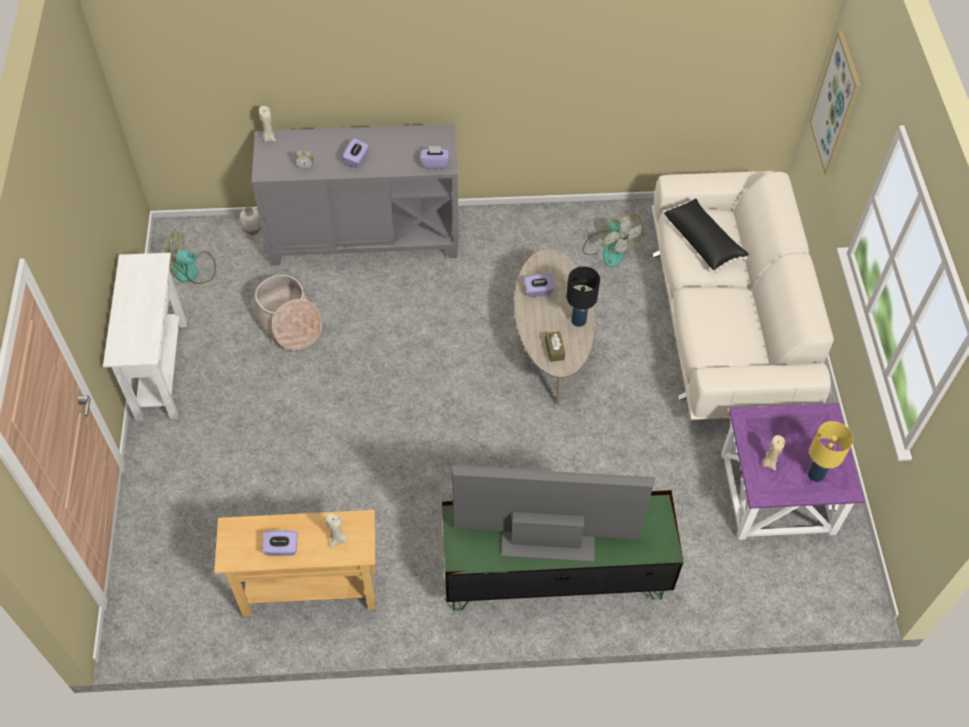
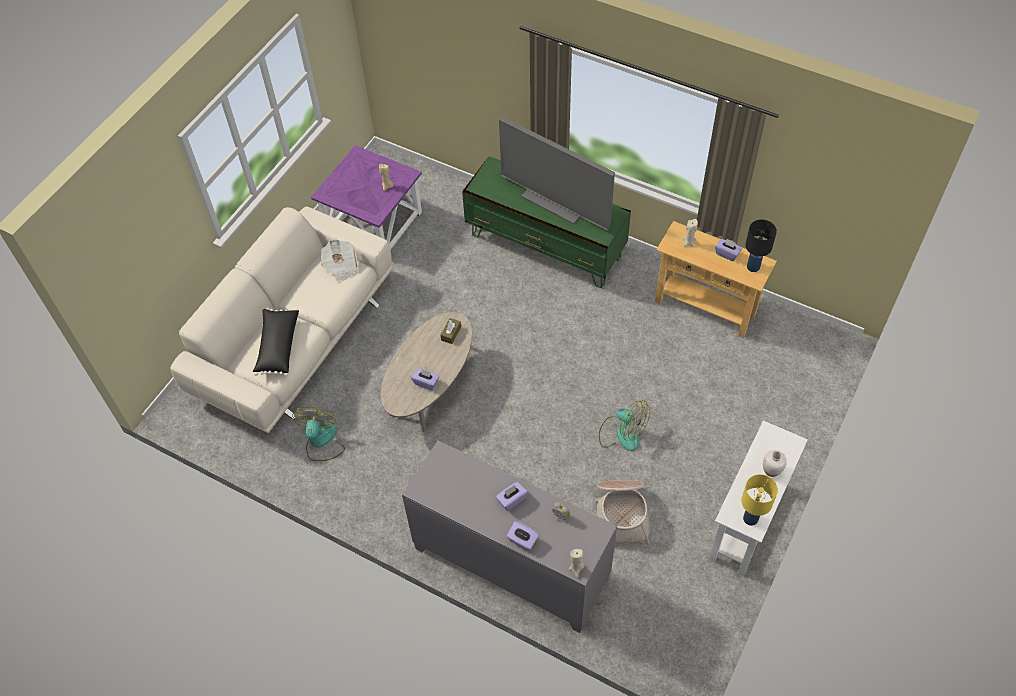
camera: 145 degrees left, 0 degrees up
(191, 271) = (683, 612): fan -> fan (622, 433)
(253, 230) = (606, 629): white vase -> white vase (771, 471)
(435, 163) = (448, 460): purple tissue box -> purple tissue box (522, 540)
(579, 320) = (416, 345): black table lamp -> black table lamp (752, 267)
(724, 346) = (341, 267): none -> newspaper
(816, 474) = (367, 168): yellow table lamp -> yellow table lamp (750, 518)
(836, 104) = (130, 279): picture -> none

